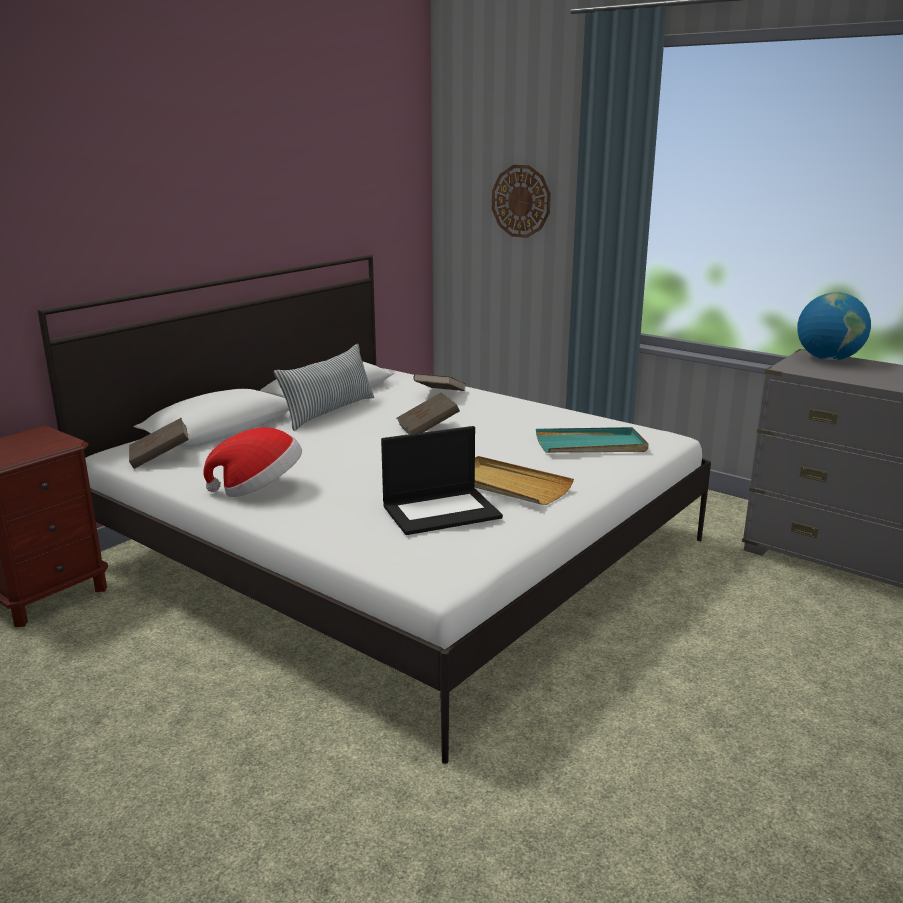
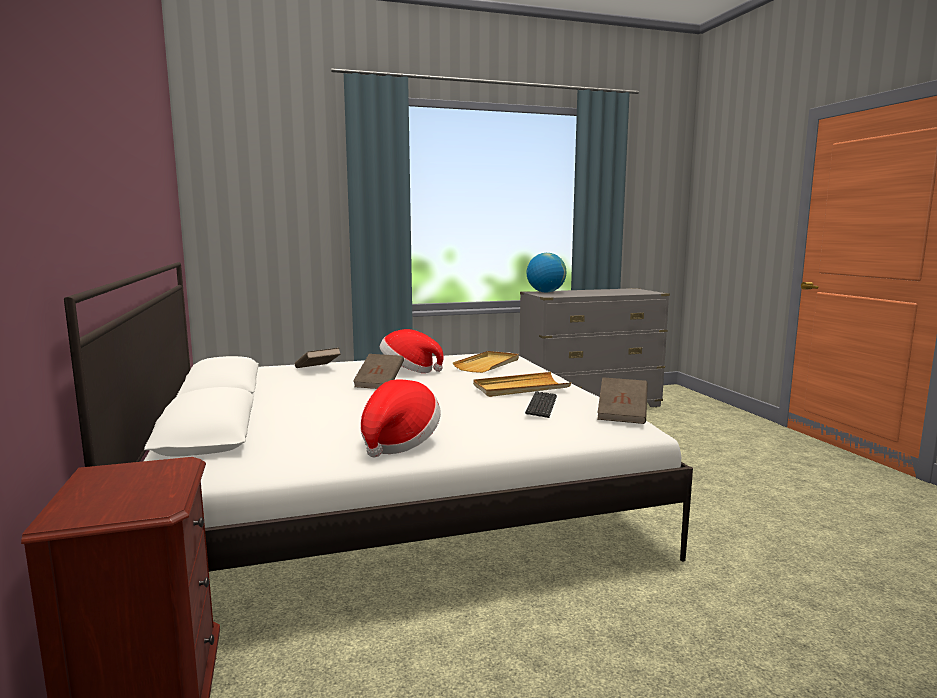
camera: 55 degrees left, 10 degrees down
(160, 458) = (234, 463): brown book -> brown book (622, 414)
(329, 412) = (271, 397): pillow -> none
(442, 511) = (541, 406): laptop -> keyboard
(498, 424) = (409, 370): none -> hat
(521, 201) = (285, 215): wall clock -> none
(591, 445) = (488, 364): turquoise tray -> beige tray

